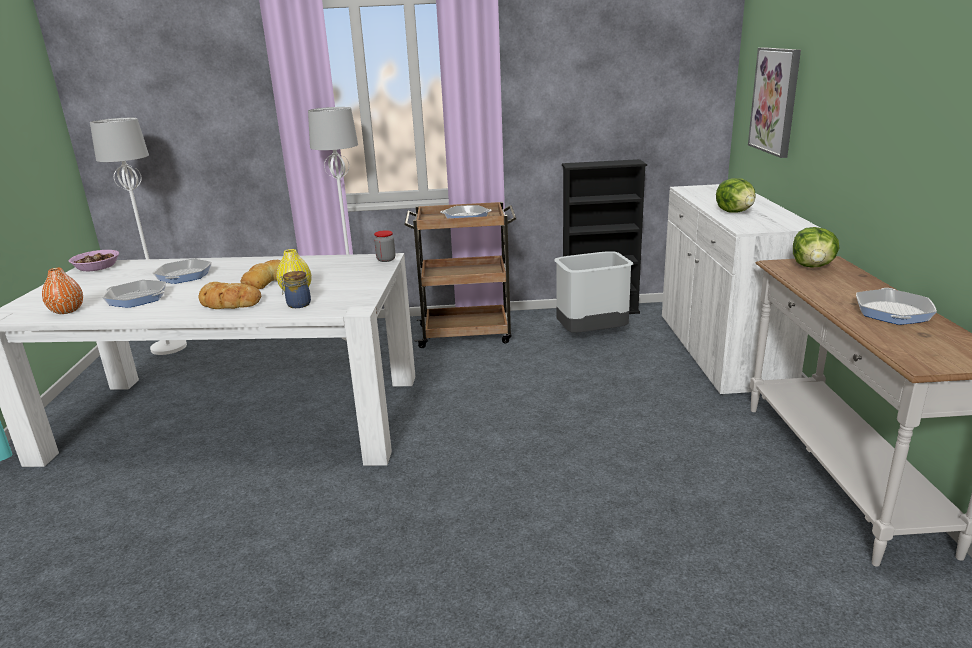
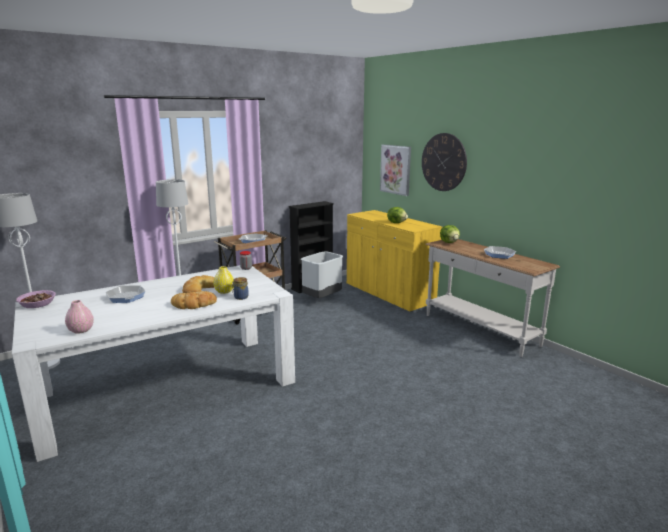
camera: 35 degrees left, 5 degrees down
(67, 310) = (81, 330): orange vase -> pink vase
(137, 298) = (121, 314): frying pan -> none
(721, 351) = (389, 294): white cabinet -> yellow cabinet
(846, 83) = (443, 162): none -> wall clock

